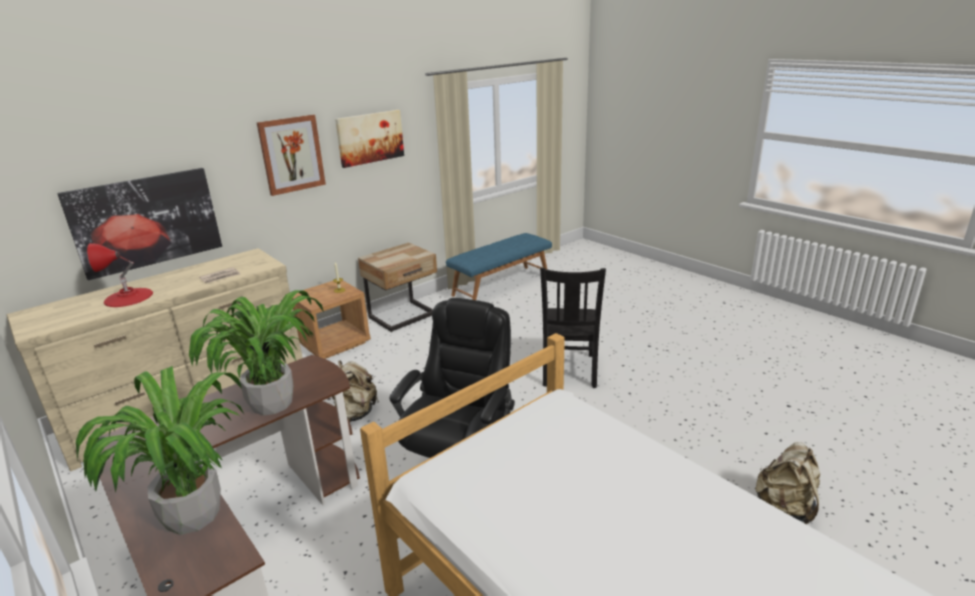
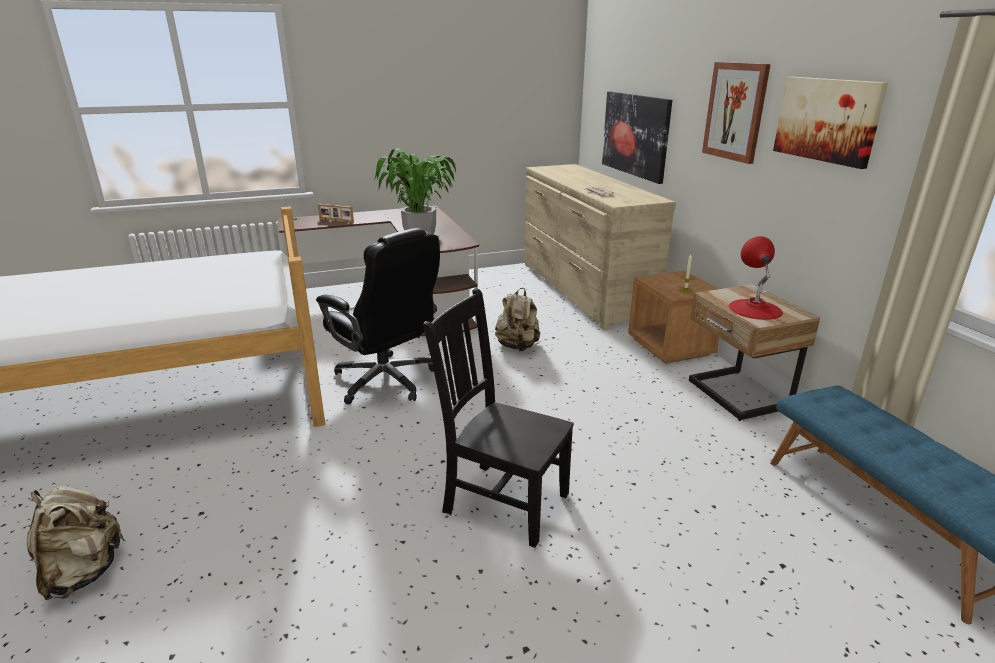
camera: 110 degrees right, 0 degrees up
(128, 297) = (577, 178): red table lamp -> red table lamp (754, 309)
(191, 514) = (336, 221): potted plant -> picture frame

